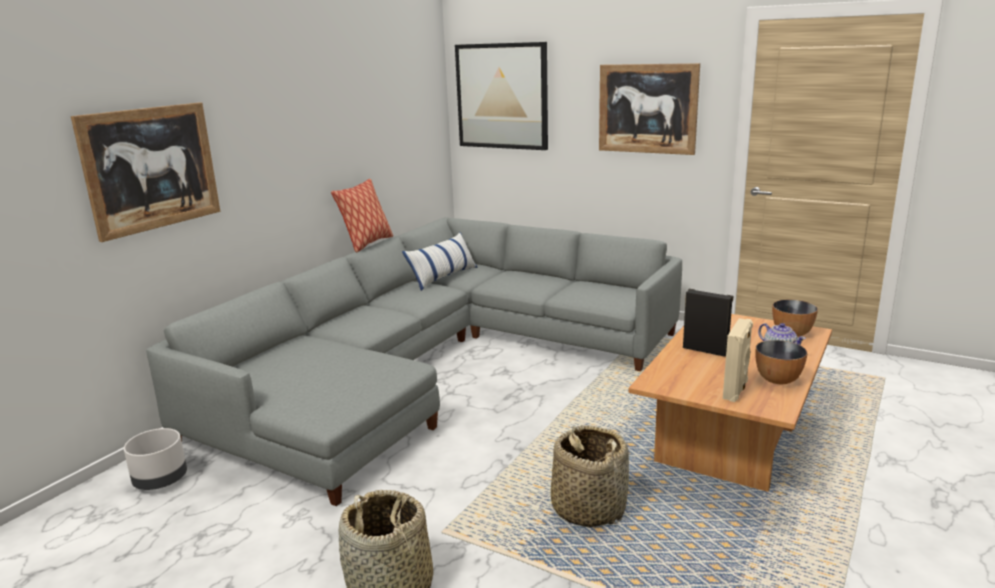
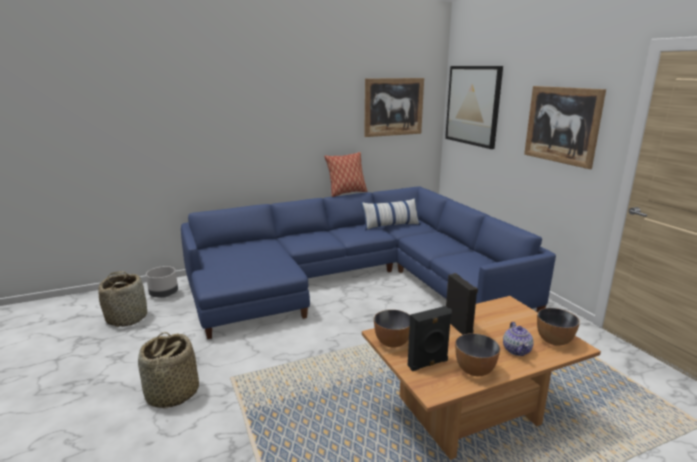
camera: 35 degrees right, 0 degrees up
(151, 168) = (199, 127): picture -> picture (393, 107)
(434, 364) = (354, 280): grey sofa -> blue sofa
(588, 508) = (319, 405): basket -> basket (127, 318)
(676, 386) = (392, 343): none -> bowl
(736, 390) = (428, 364): beige speaker -> black speaker

